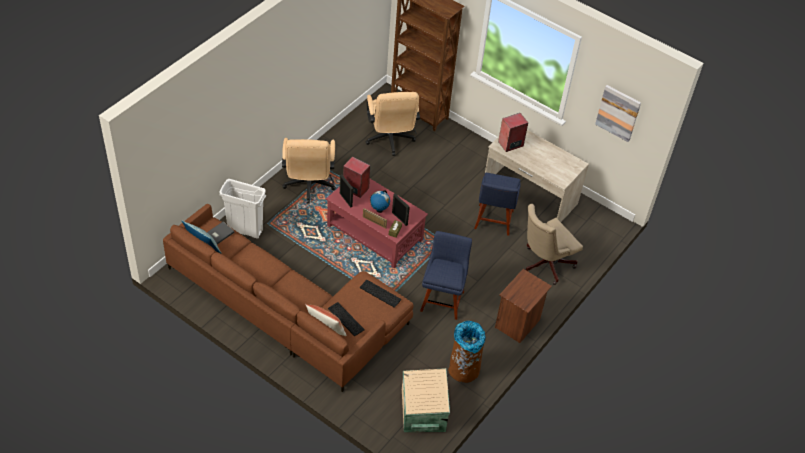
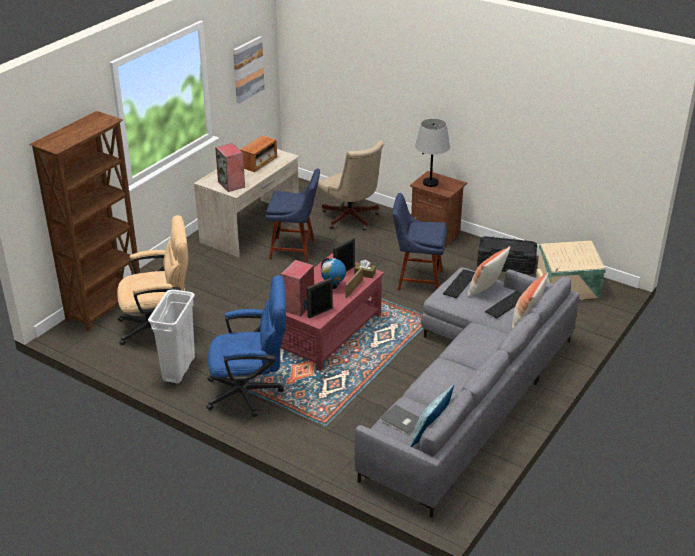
camera: 90 degrees left, 15 degrees down
(245, 230) = (341, 446): white trash can -> white trash can (179, 369)
(289, 310) = (469, 391): brown sofa -> grey sofa
(308, 187) = (251, 393): beige office chair -> blue office chair
(370, 310) = (486, 289): none -> pillow
(463, 369) = (506, 265): brown trash can -> black storage box
(526, 284) = (430, 183): none -> grey table lamp
(549, 162) = (259, 163): none -> radio

